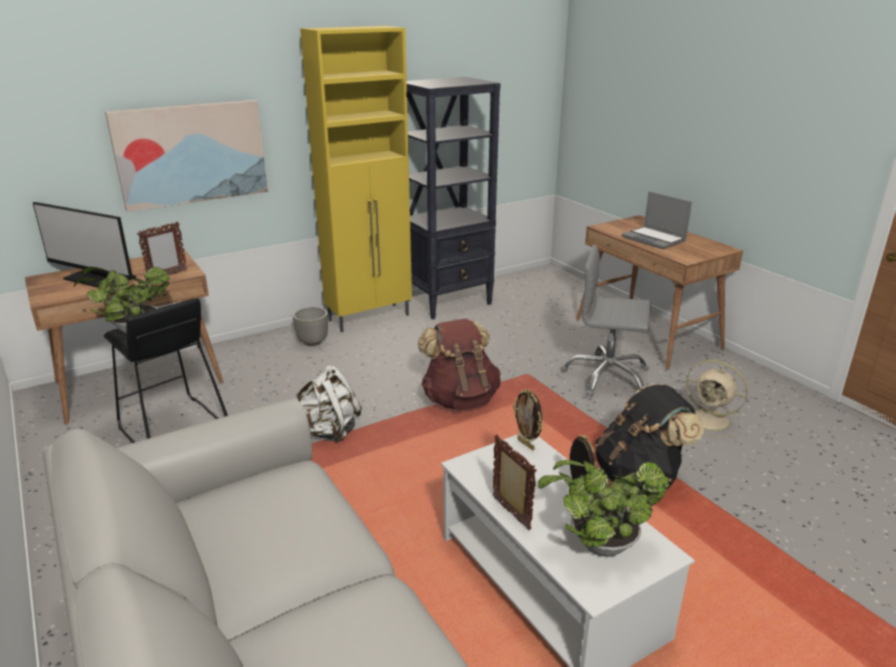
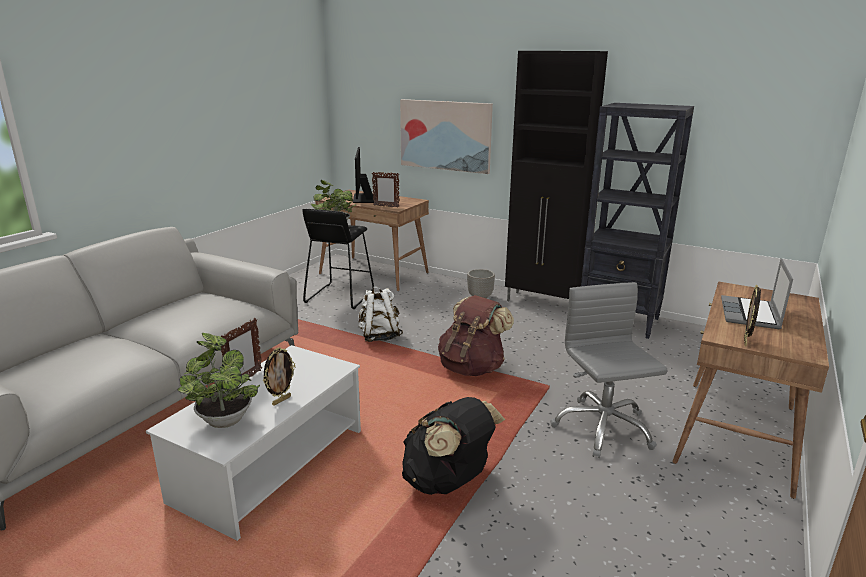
camera: 60 degrees right, 5 degrees down
(370, 317) = (543, 303): yellow cabinet -> black cabinet
(526, 444) = (336, 367): picture frame -> picture frame (746, 342)
(711, 420) = (602, 514): beige fan -> none

